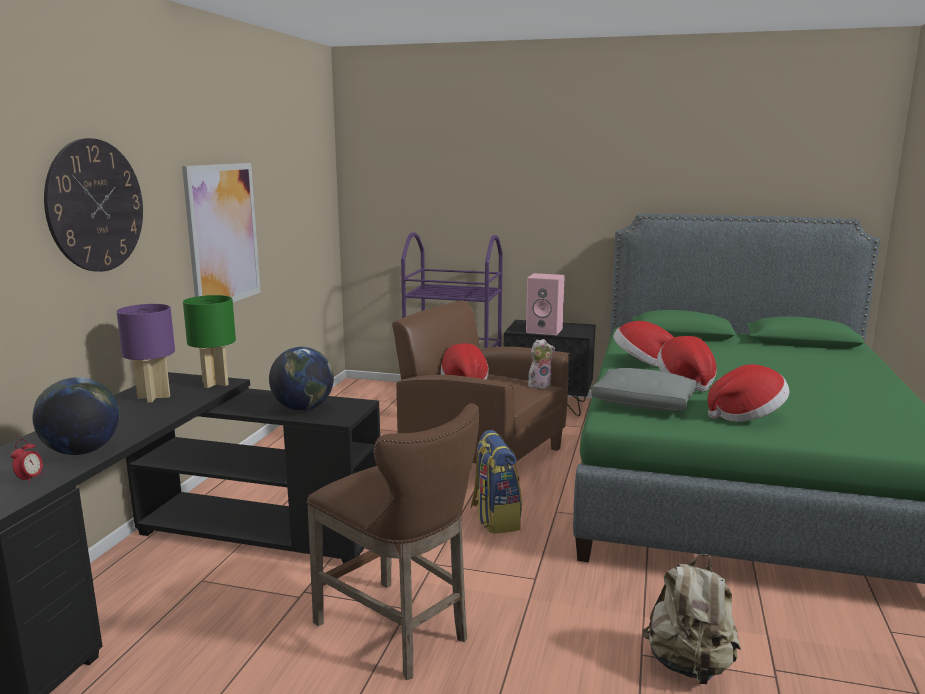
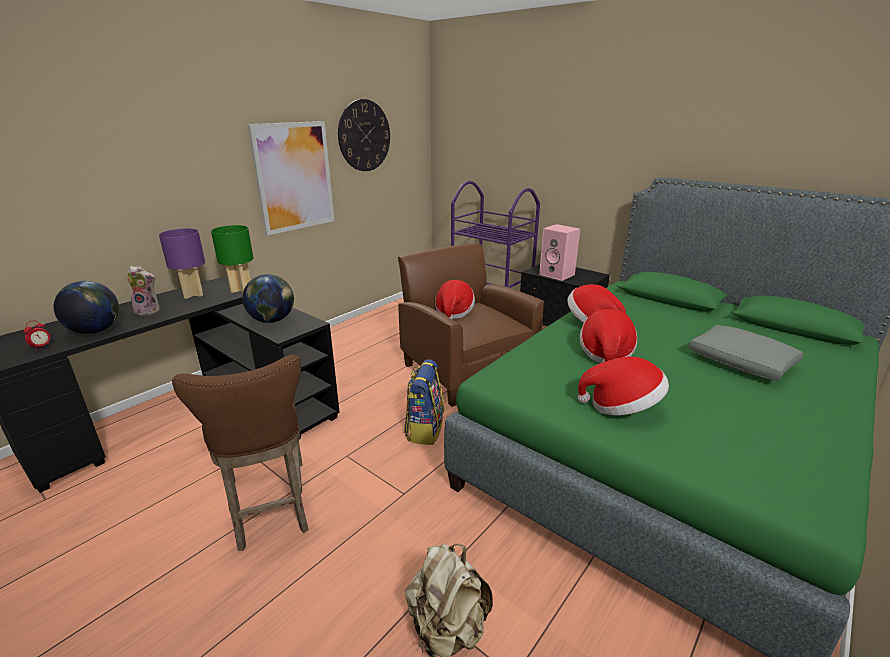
camera: 25 degrees right, 10 degrees up
(95, 206) = (155, 154): wall clock -> wall clock (364, 136)
(539, 385) = (513, 324): plush toy -> plush toy (149, 311)
(644, 403) = (538, 369): grey pillow -> grey pillow (741, 363)

